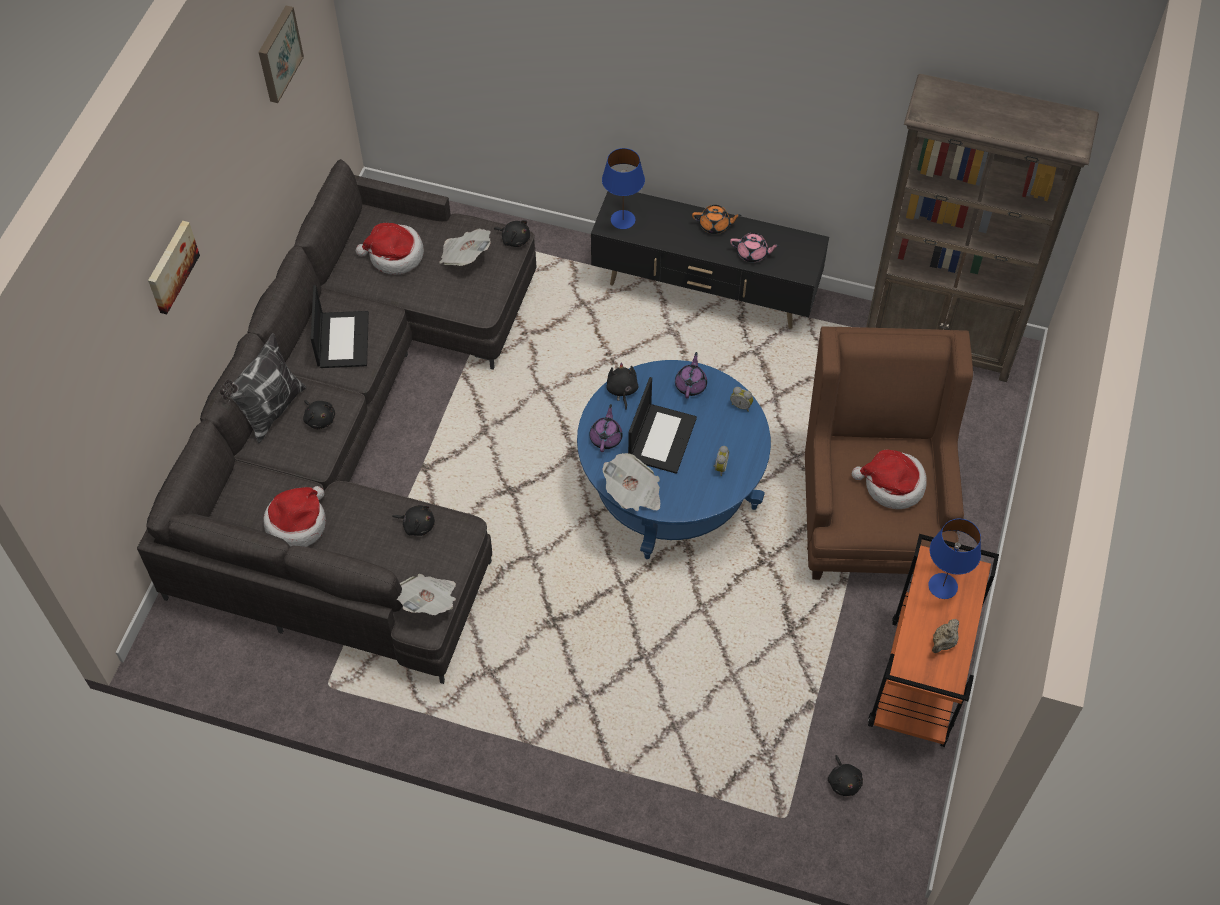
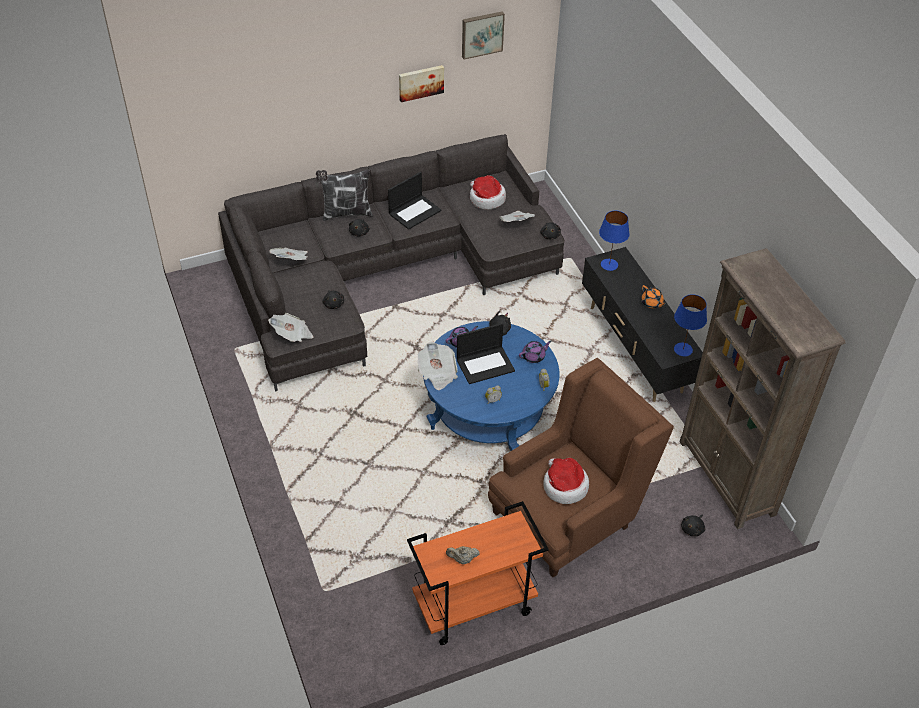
camera: 50 degrees right, 10 degrees down
(171, 266) = (324, 81): picture -> picture (420, 82)
(297, 523) = (291, 261): hat -> newspaper
(752, 253) = (652, 330): pink teapot -> none
(844, 781) = (372, 606): black plush toy -> black plush toy (692, 529)
(942, 585) = (502, 537): blue table lamp -> blue table lamp (683, 349)

